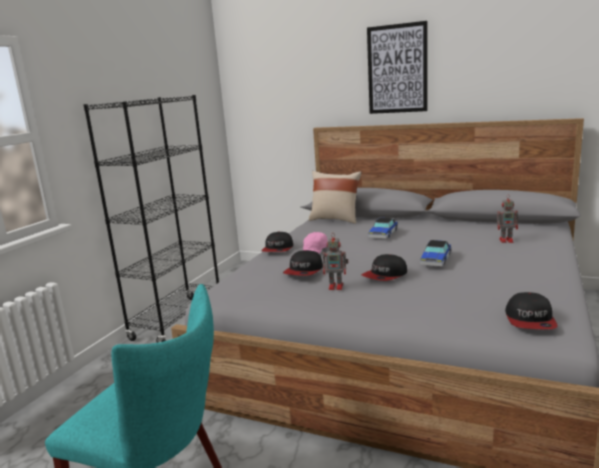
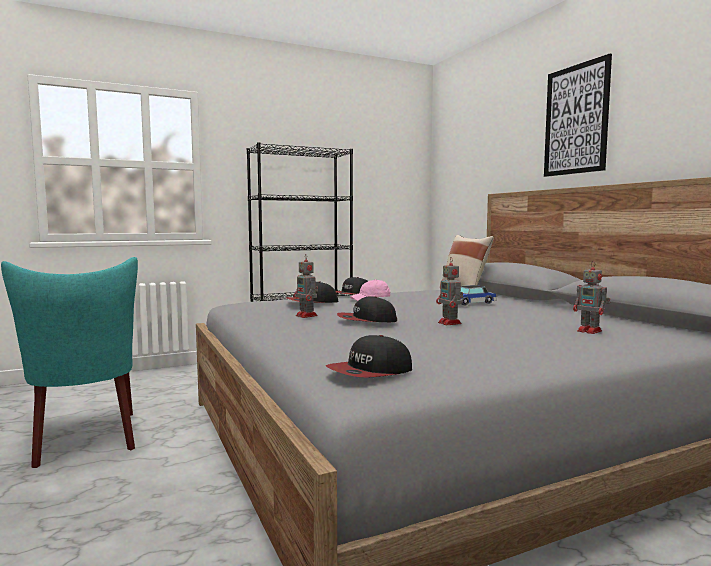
camera: 40 degrees right, 10 degrees down
(436, 259) = (450, 323): toy car -> toy robot

